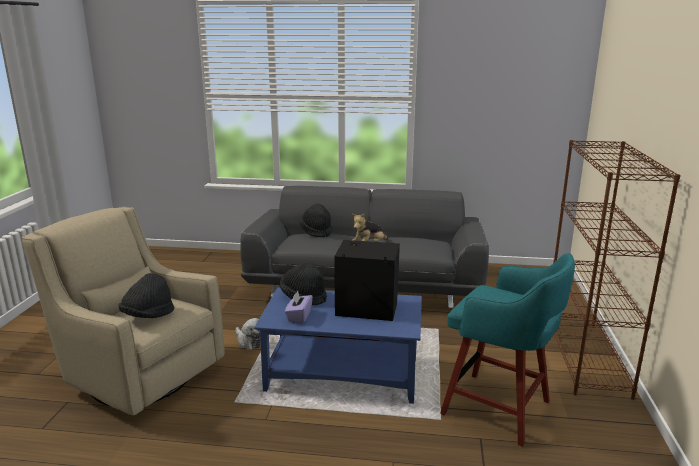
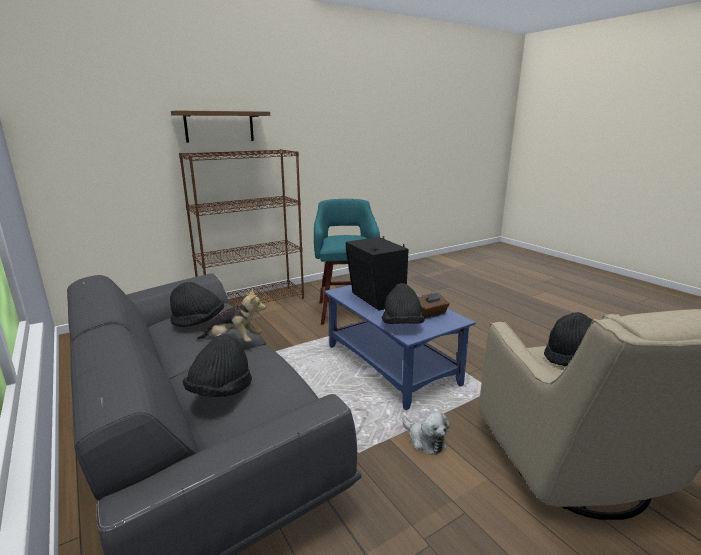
camera: 130 degrees left, 0 degrees up
(249, 342) = (425, 440): plush toy -> plush toy turned 135 degrees clockwise
(299, 316) = (431, 314): purple tissue box -> brown tissue box
(409, 240) = (199, 322): none -> black hat
(656, 119) = (219, 126): none -> brown shelf

